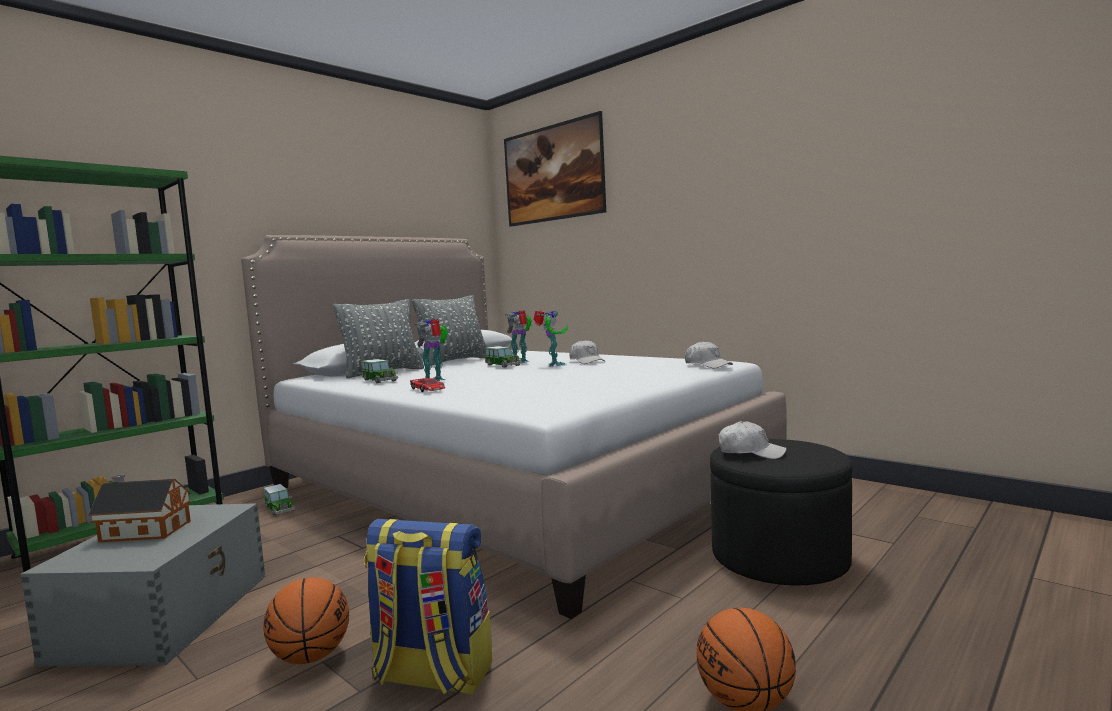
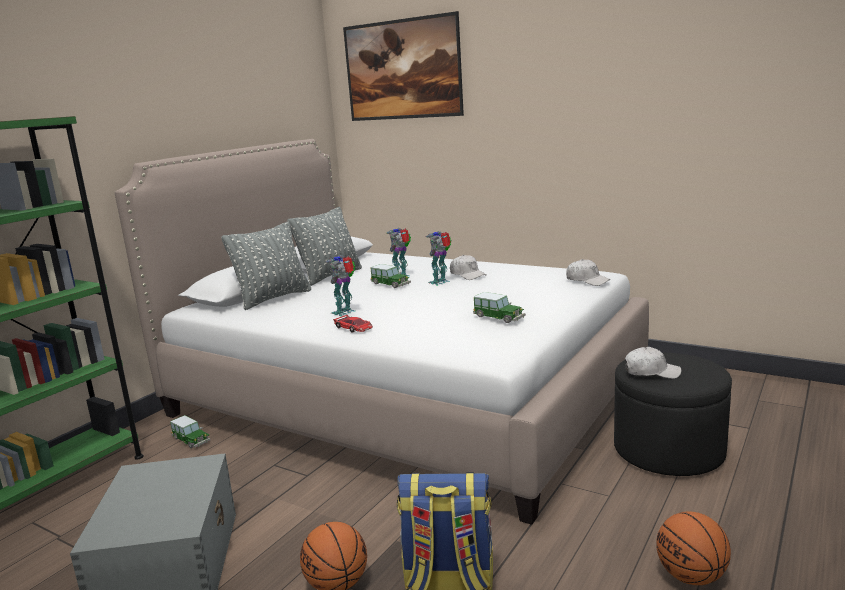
camera: 10 degrees left, 10 degrees up
(143, 531) = (143, 495): toy house -> none
(379, 380) = (286, 313): toy car -> toy car (499, 317)
(554, 365) = (441, 282): toy robot -> toy robot turned 120 degrees counterclockwise

